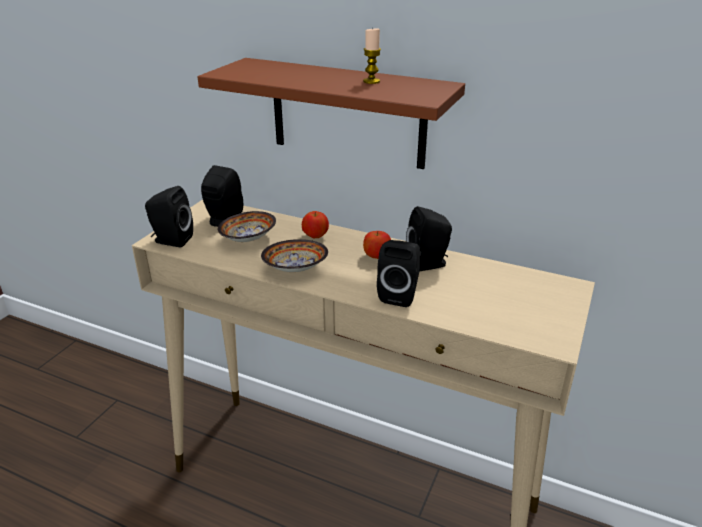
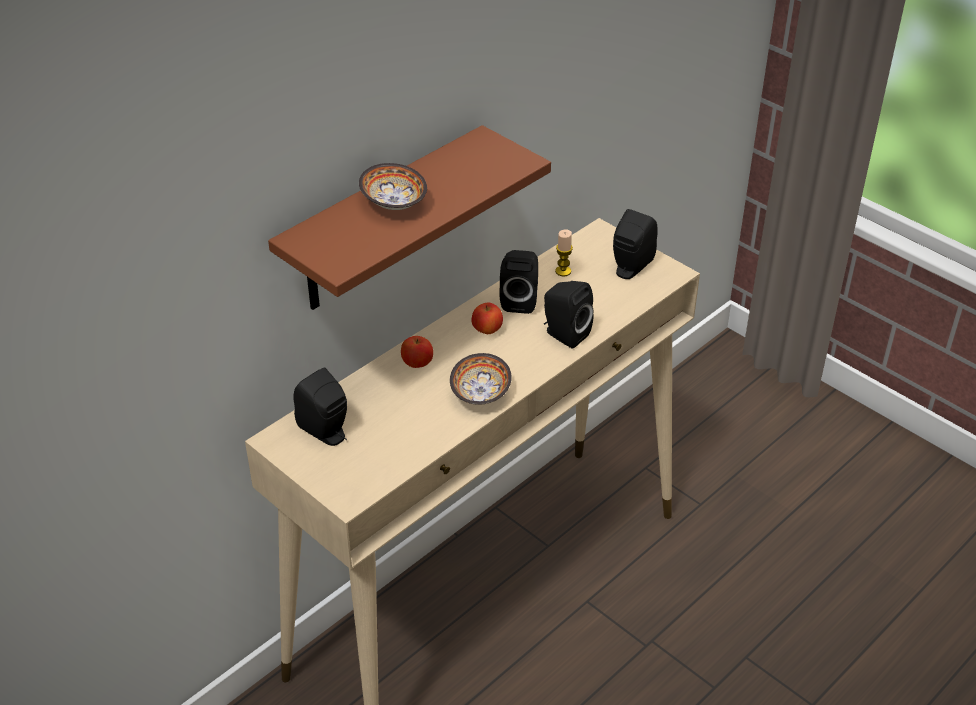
camera: 70 degrees left, 10 degrees up
(171, 240) = (356, 485): black speaker -> black speaker (629, 269)
(247, 239) = (391, 419): bowl -> bowl (393, 204)
(371, 81) = (445, 175): candle -> candle (563, 271)

